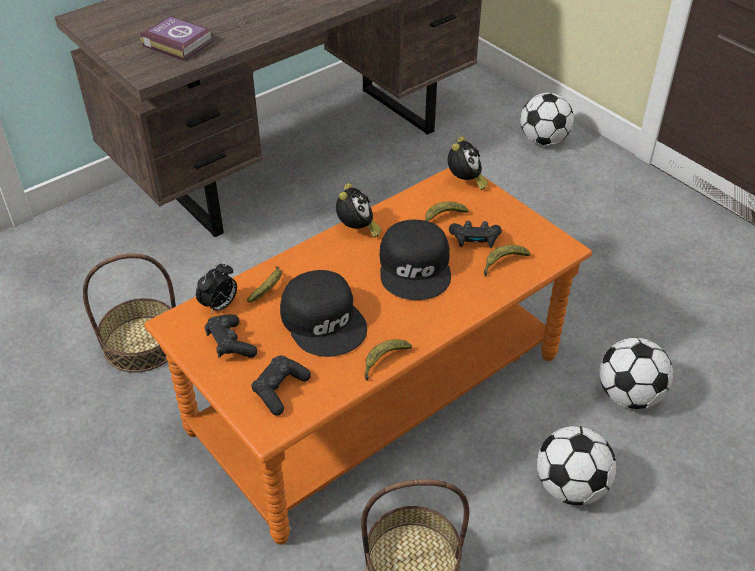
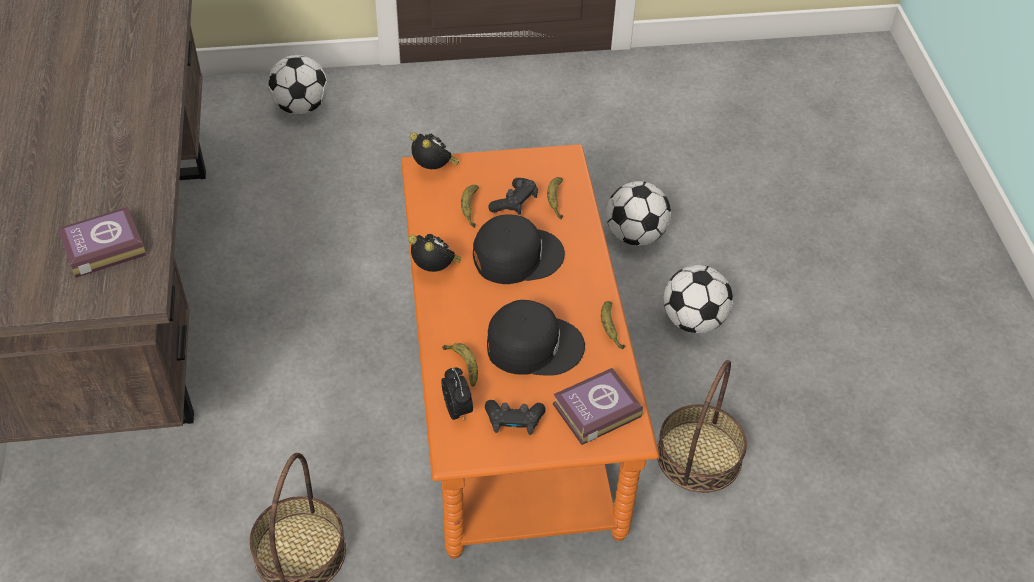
camera: 60 degrees left, 5 degrees up
(280, 390) = (594, 410): black game controller -> book
(416, 267) = (516, 255): black cap -> black cap turned 45 degrees counterclockwise

